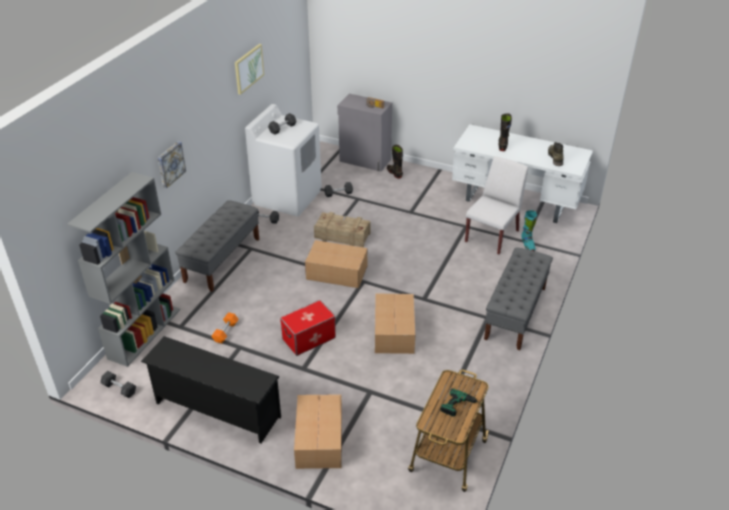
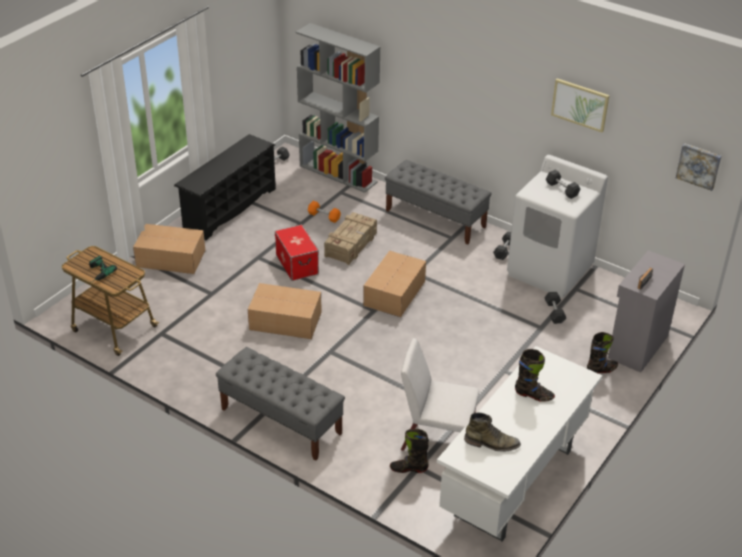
camera: 100 degrees right, 0 degrees up
(170, 164) = (432, 86): picture -> picture (699, 166)
(342, 235) = (463, 305): crate -> crate (351, 244)
(492, 236) = (436, 437): white chair -> white chair turned 150 degrees clockwise
(527, 245) = (408, 468): turquoise boot -> black boot

